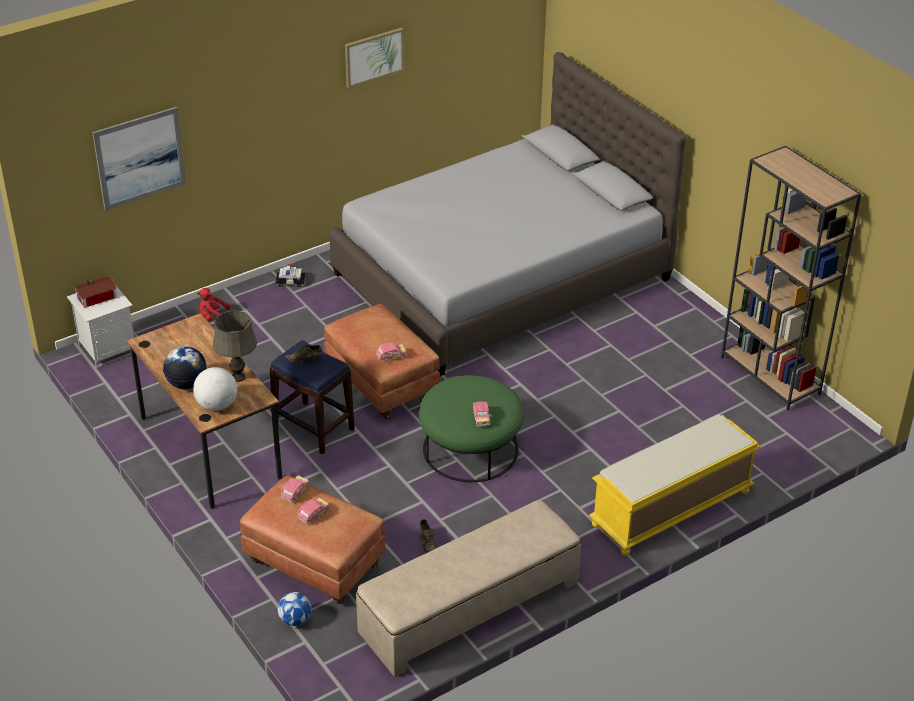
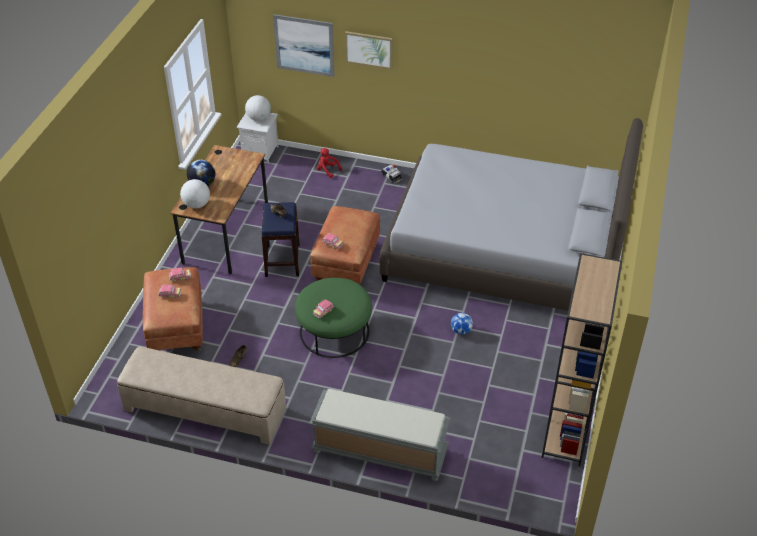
camera: 50 degrees right, 5 degrees up
(98, 297) = (259, 118): toy house -> globe
(238, 377) = (227, 198): grey table lamp -> none
(295, 620) = (130, 346): football -> football (461, 331)
(373, 57) = (490, 54): picture -> picture (369, 49)
(671, 509) = (379, 451): yellow bench -> grey bench

